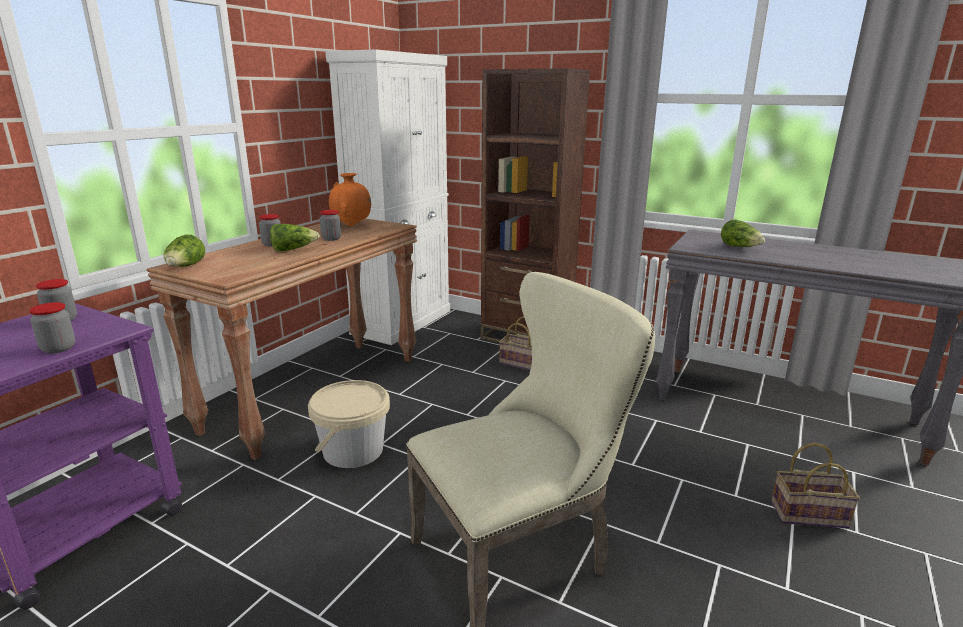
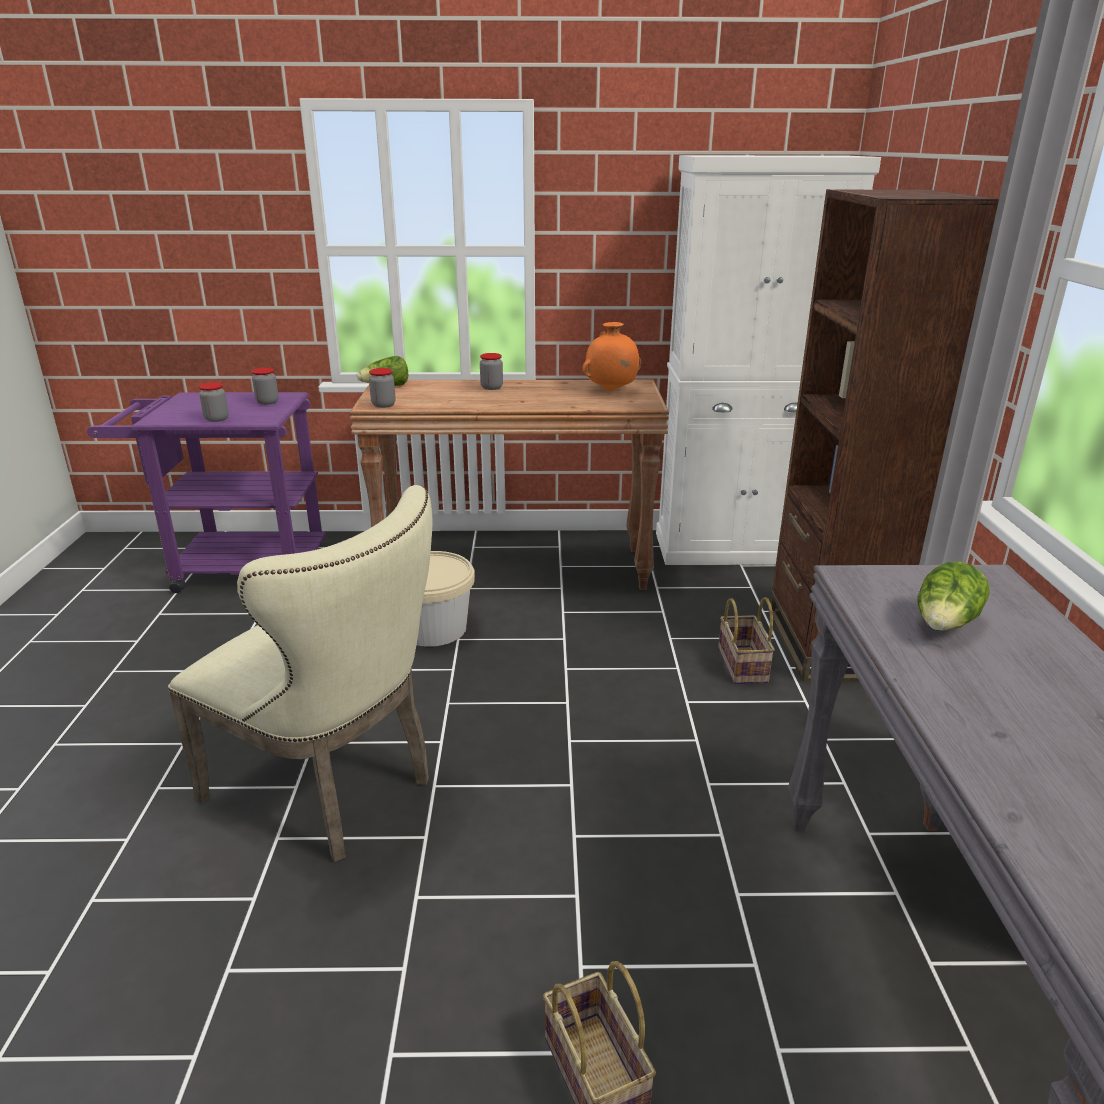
camera: 60 degrees right, 5 degrees up
(293, 249) = (485, 398): lettuce -> none
(331, 239) = (545, 398): jar -> jar (383, 405)

